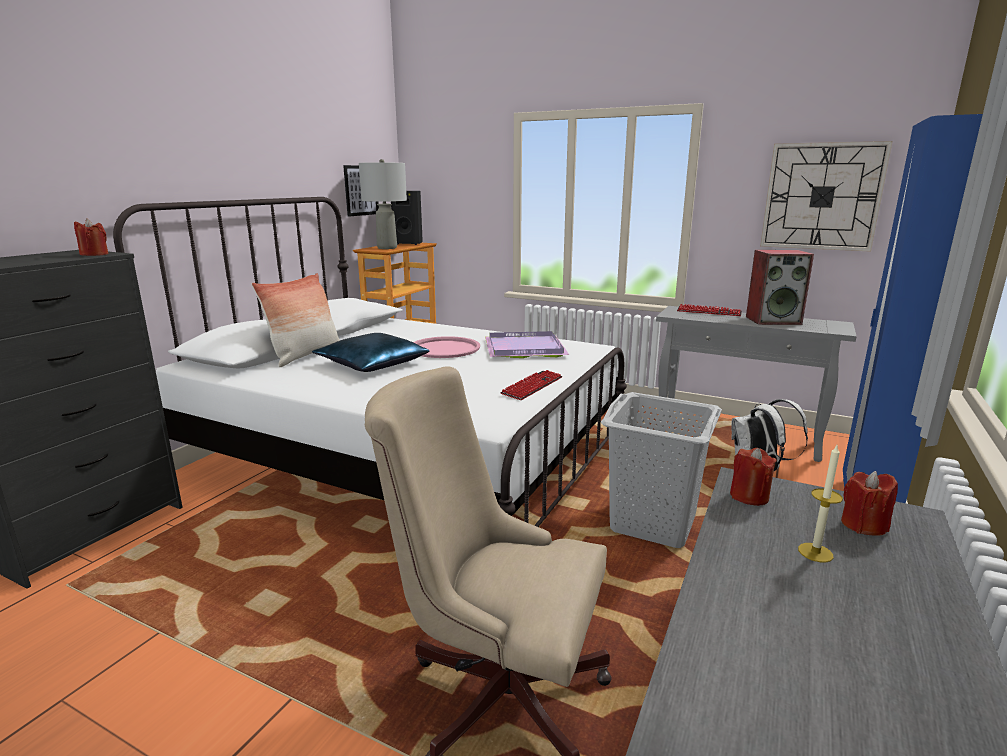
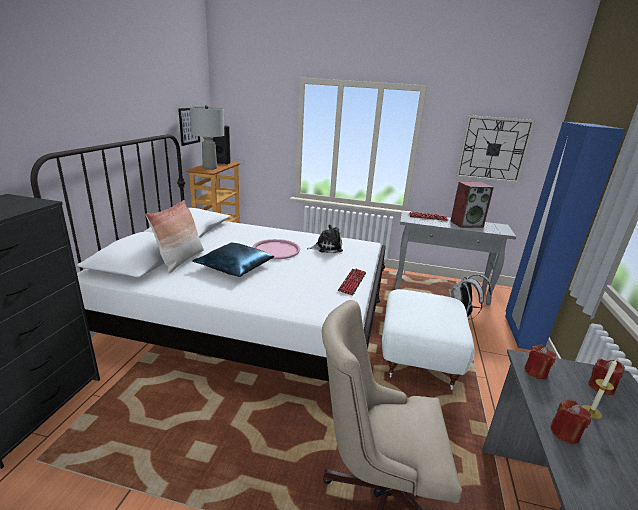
camera: 15 degrees left, 5 degrees up
(94, 254) = (29, 204): red candle -> red candle (564, 433)
(523, 348) = (326, 247): purple tray -> plush toy
(652, 523) = (417, 357): grey laundry basket -> white ottoman

